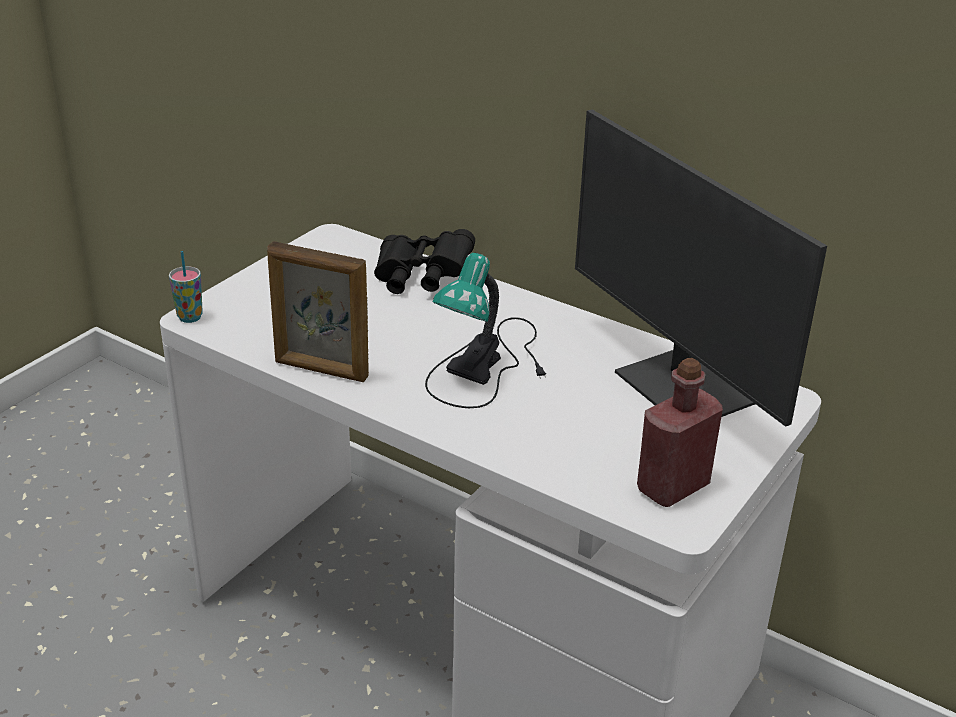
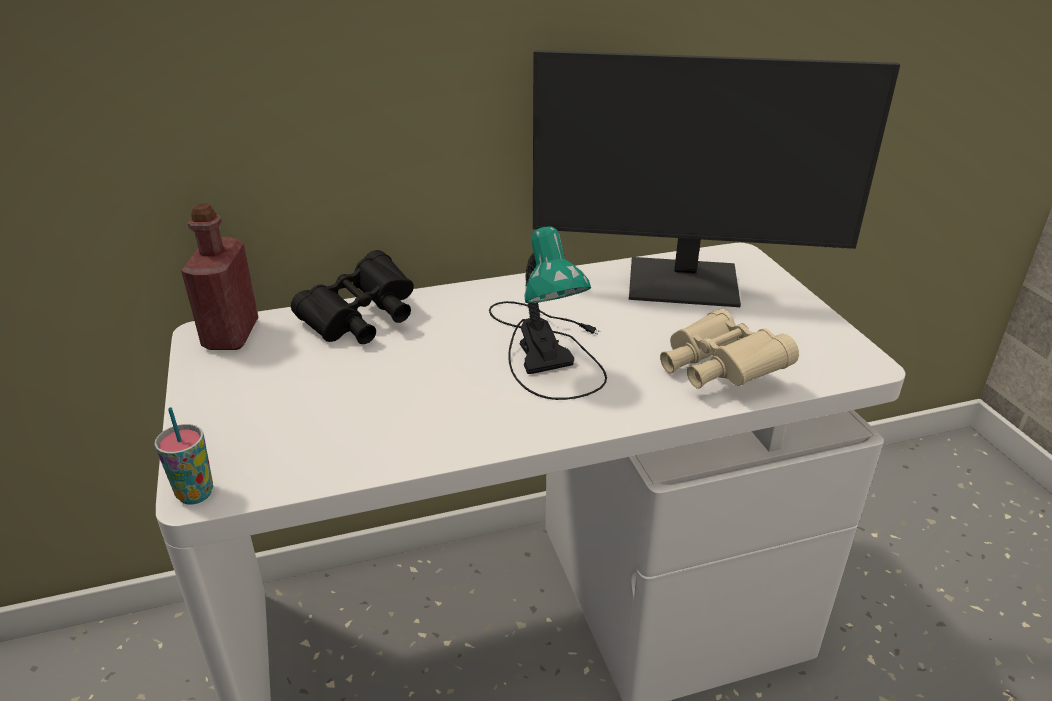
camera: 50 degrees left, 0 degrees up
(321, 370) = (430, 445): picture frame -> none
(564, 452) = (717, 371): none -> beige binoculars
(673, 487) = (810, 345): red bottle -> red bottle (231, 335)

